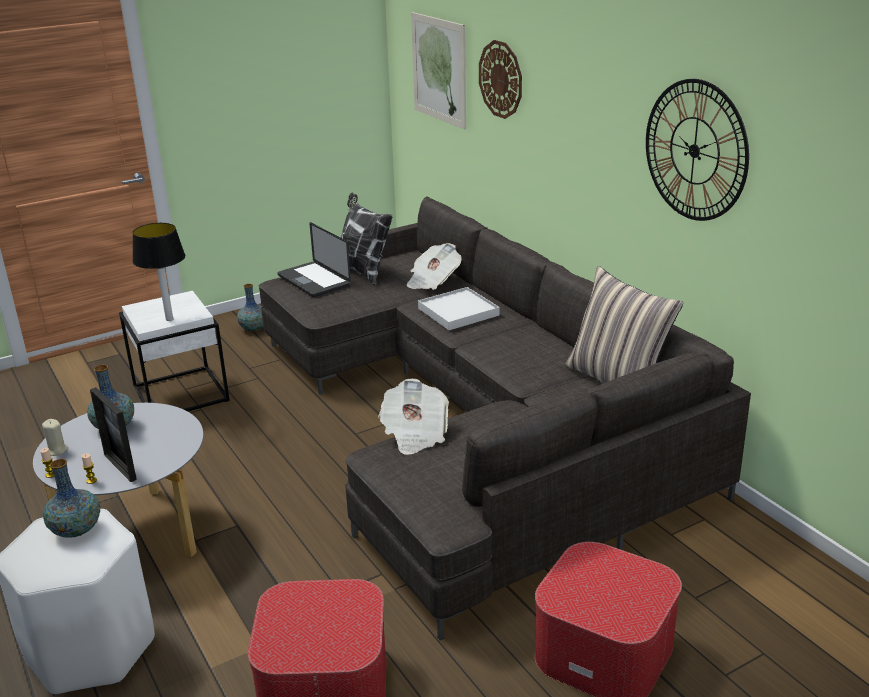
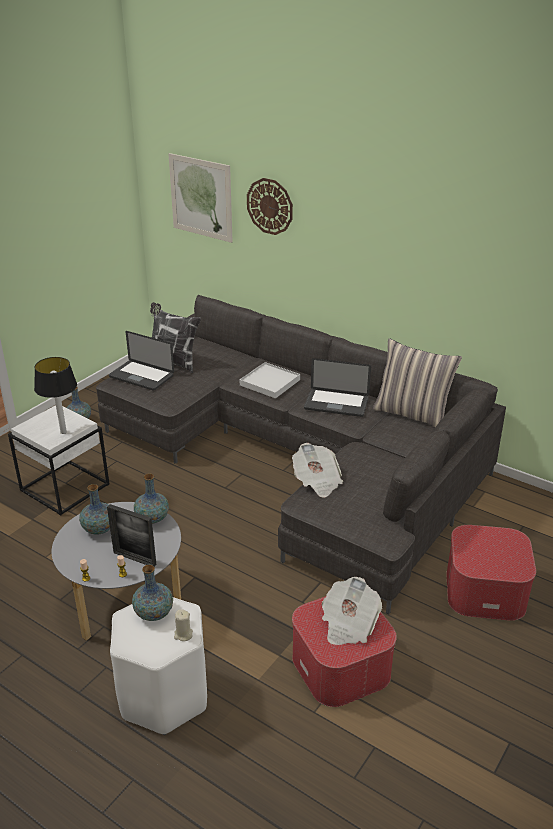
camera: 25 degrees left, 5 degrees up
(56, 450) = (71, 559): beige candle -> beige candle (183, 634)
(179, 429) = (152, 518): none -> vase
(433, 281) = (231, 361): newspaper -> newspaper (348, 624)
(521, 350) = (336, 404): none -> laptop
(695, 150) = (456, 256): wall clock -> none

